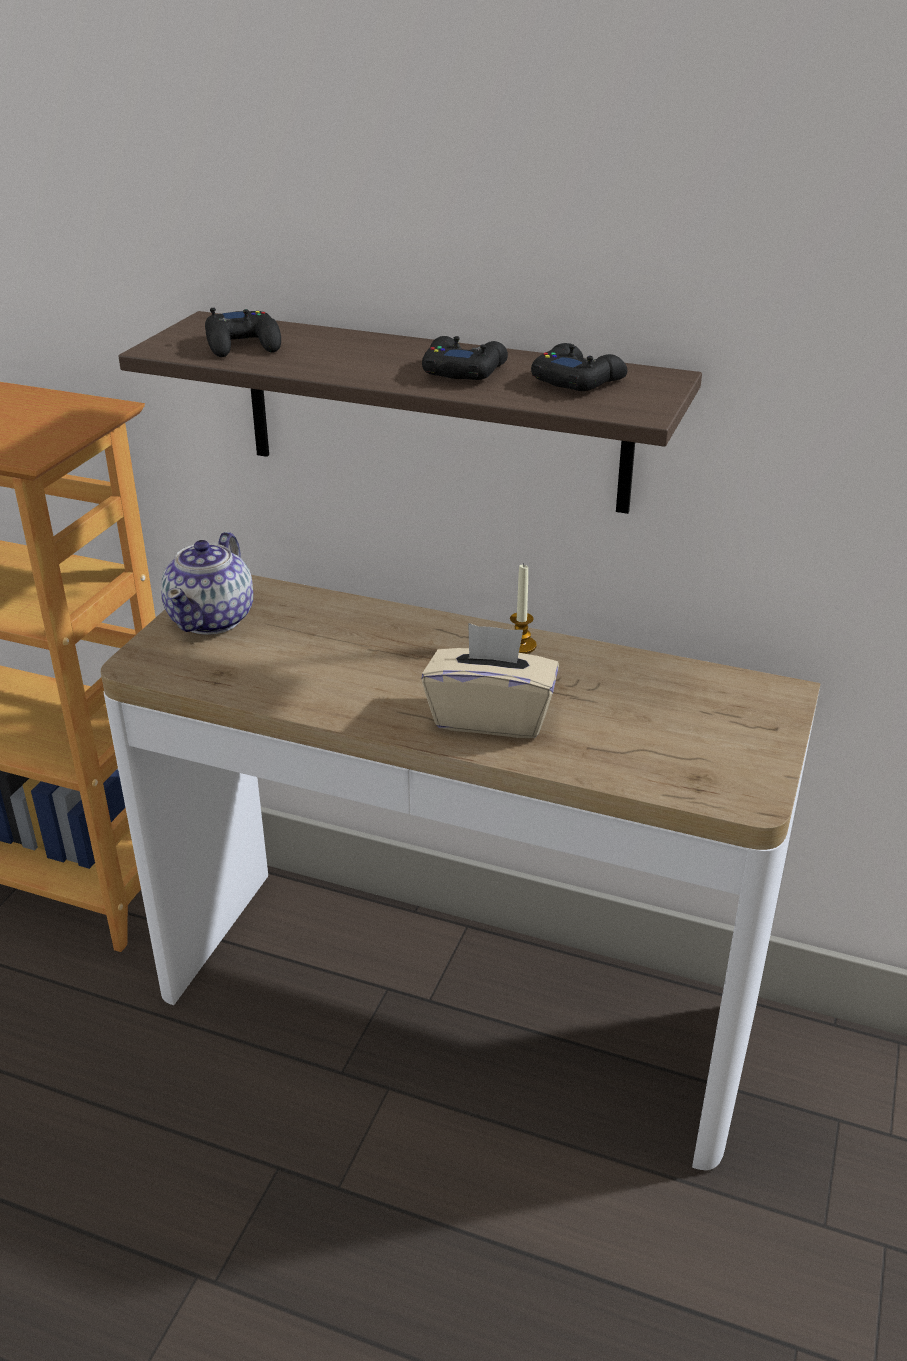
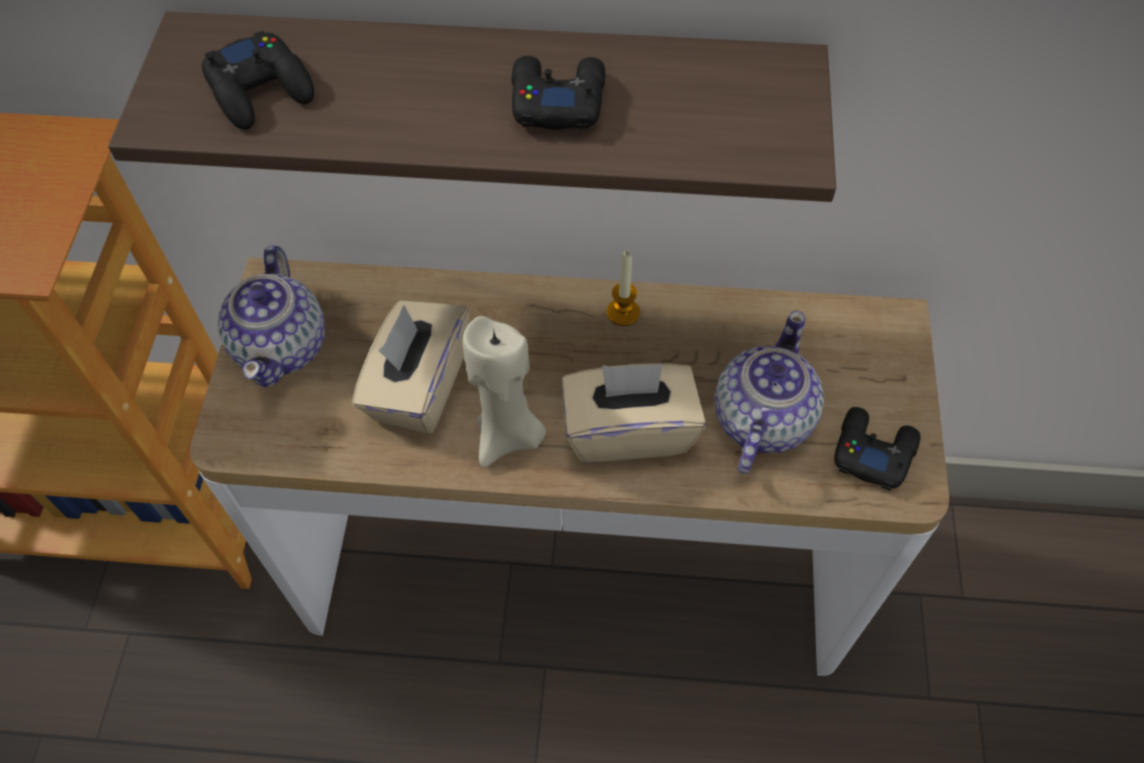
camera: 15 degrees left, 25 degrees up
(314, 660) = (418, 386): none -> beige tissue box
(379, 702) = (509, 436): none -> beige candle
(577, 380) = (697, 96): black game controller -> black game controller (872, 451)
(620, 731) = (760, 420): none -> teapot

